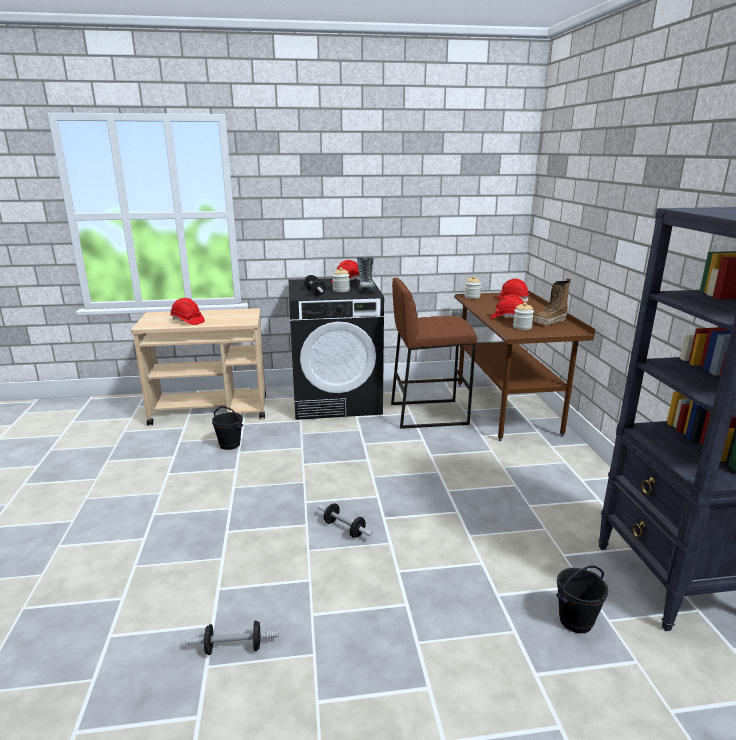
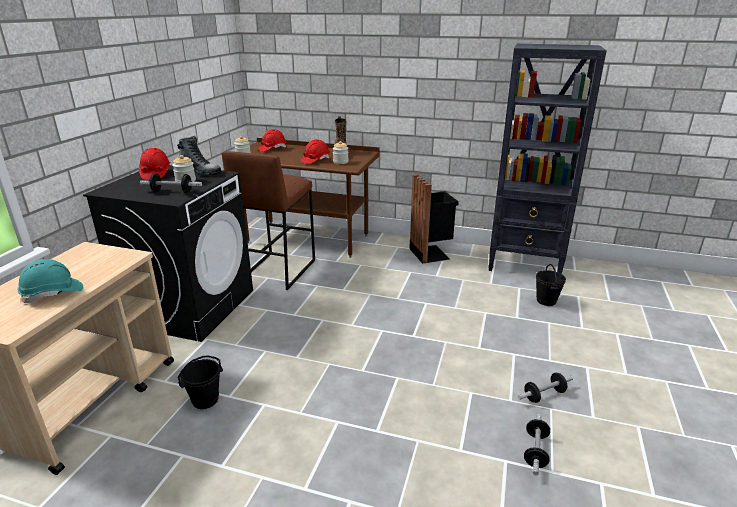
camera: 65 degrees left, 5 degrees up
(187, 321) = (53, 293): red hard hat -> turquoise hard hat
(344, 529) = (415, 358): dumbbell -> dumbbell (544, 395)
(582, 489) = (431, 253): none -> black trash can

